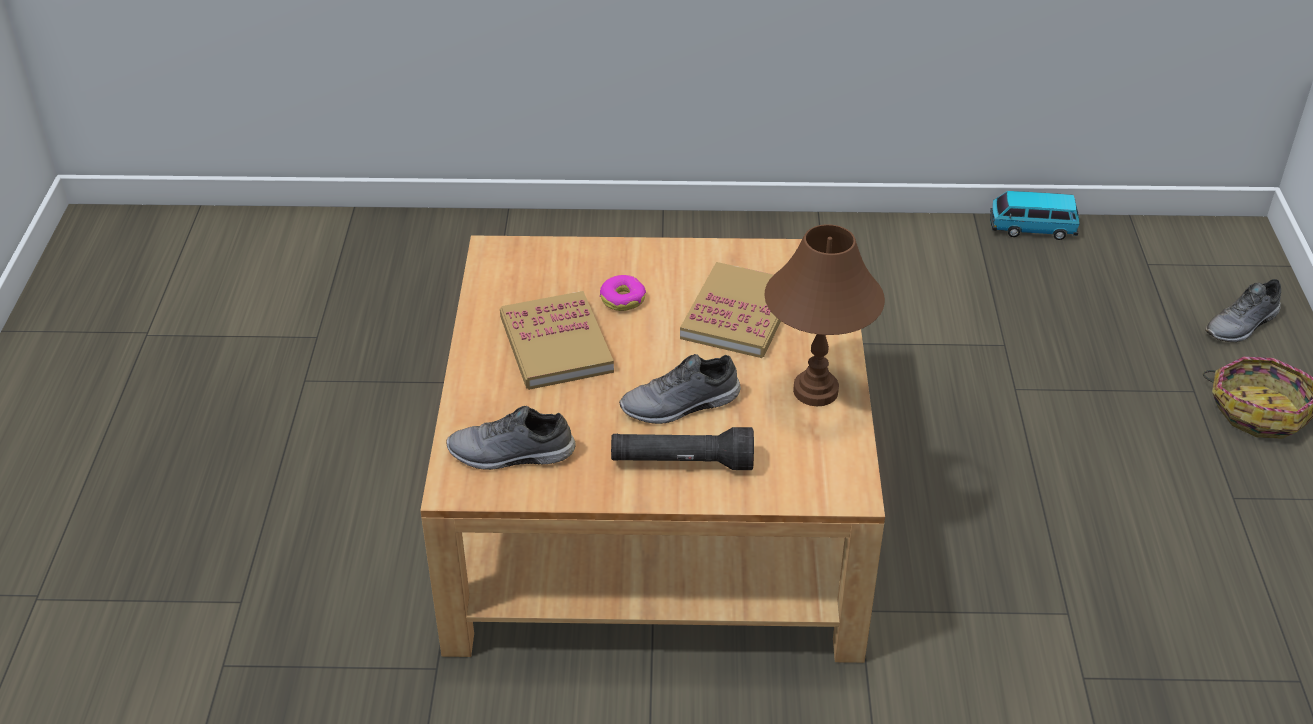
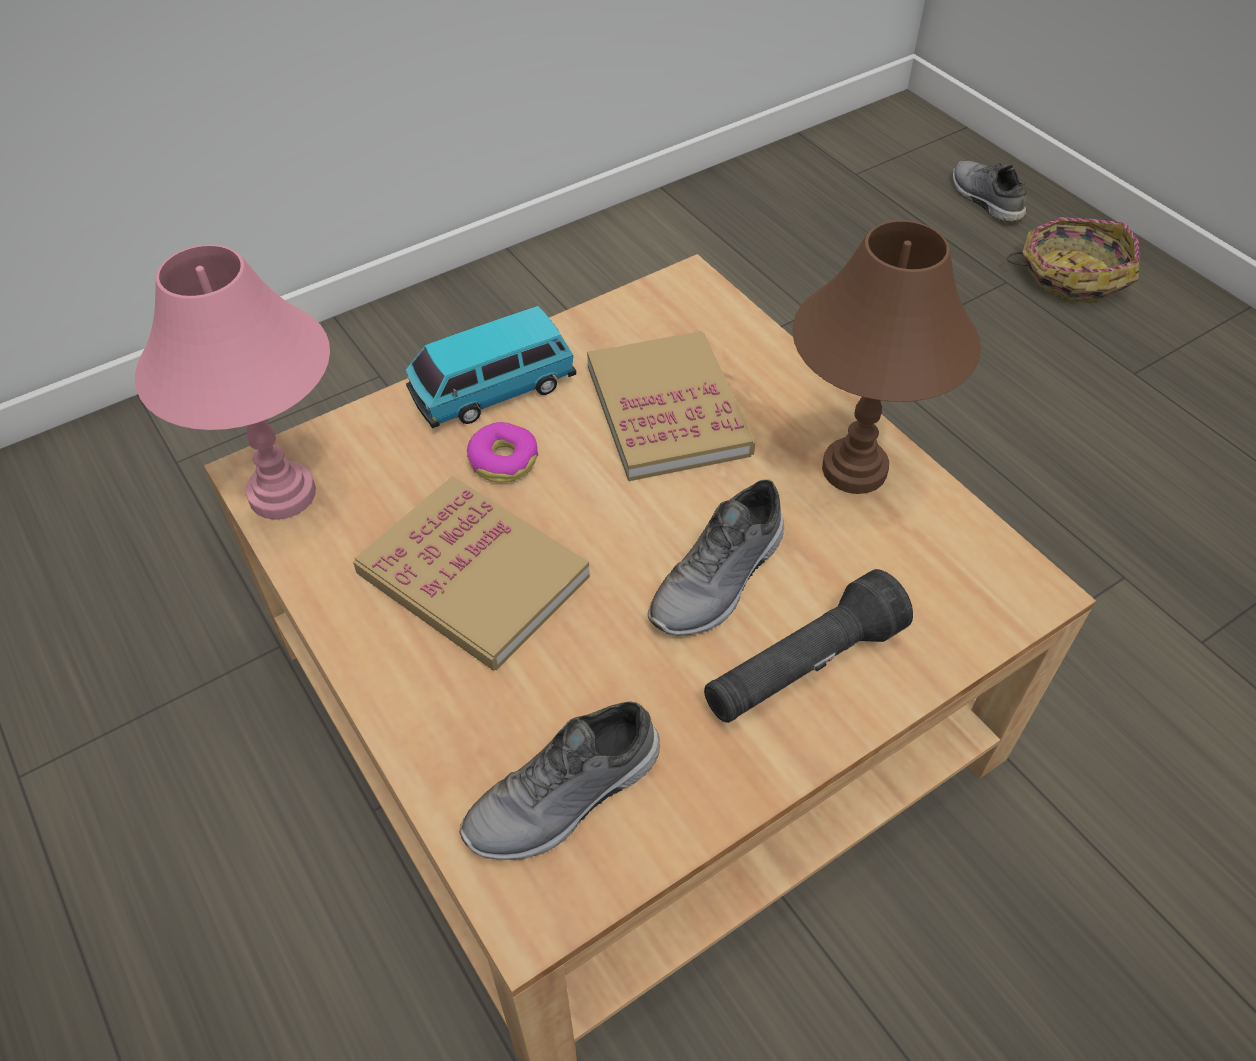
camera: 35 degrees left, 10 degrees up
(496, 264) = (281, 493): none -> pink table lamp
(1032, 228) = (726, 180): toy car -> toy car (492, 390)
(1242, 325) = (984, 199): grey shoe -> grey shoe turned 135 degrees clockwise

